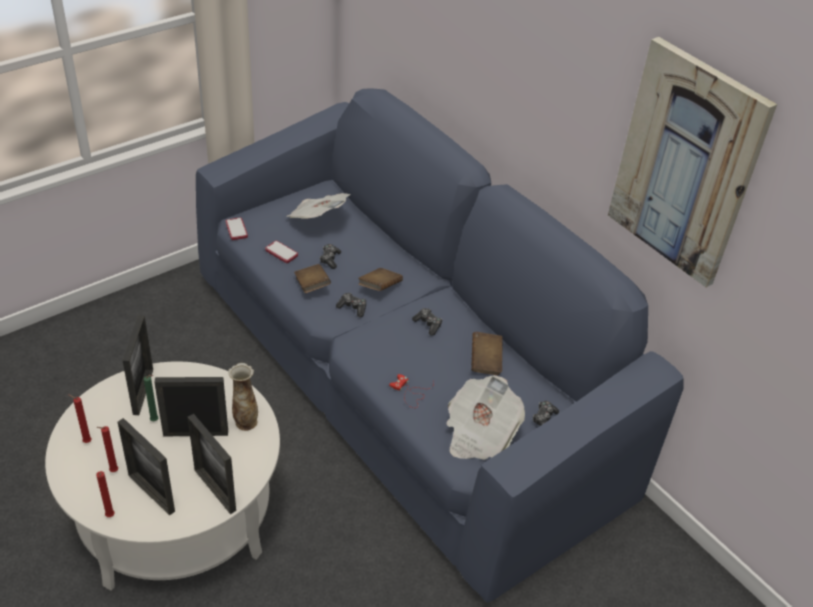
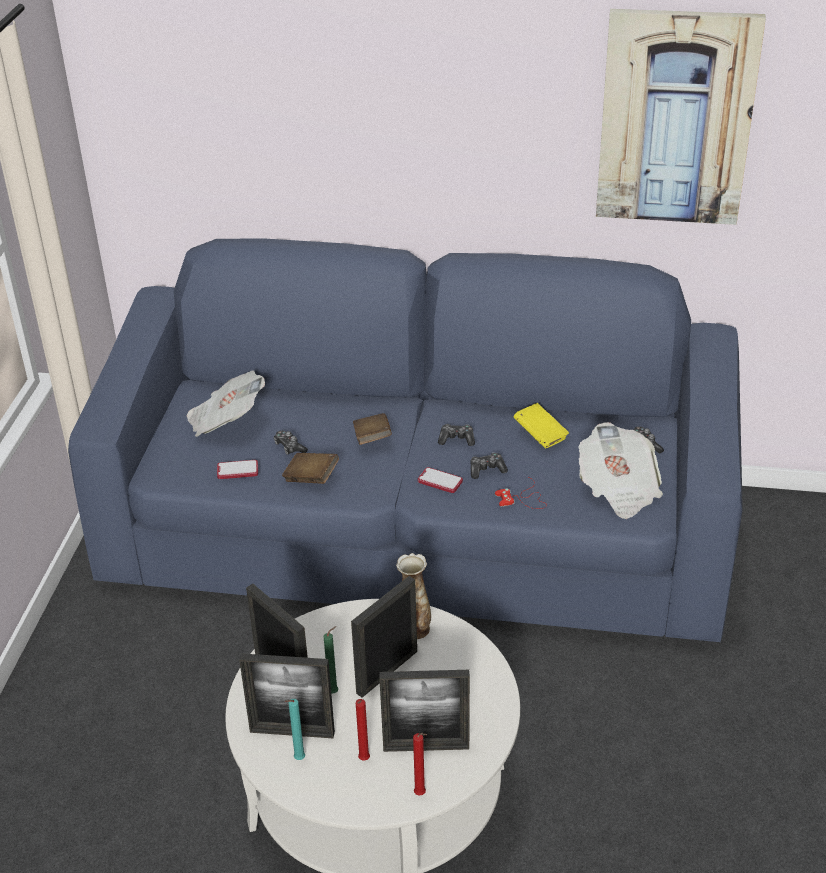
camera: 40 degrees left, 5 degrees down
(86, 441) = (298, 759): red candle -> turquoise candle
(215, 490) = (475, 699): picture frame -> picture frame (292, 732)
(236, 229) = (161, 480): phone -> phone (440, 481)
(352, 308) = (375, 470): game controller -> game controller (486, 470)
(485, 361) = (540, 436): brown book -> yellow book

